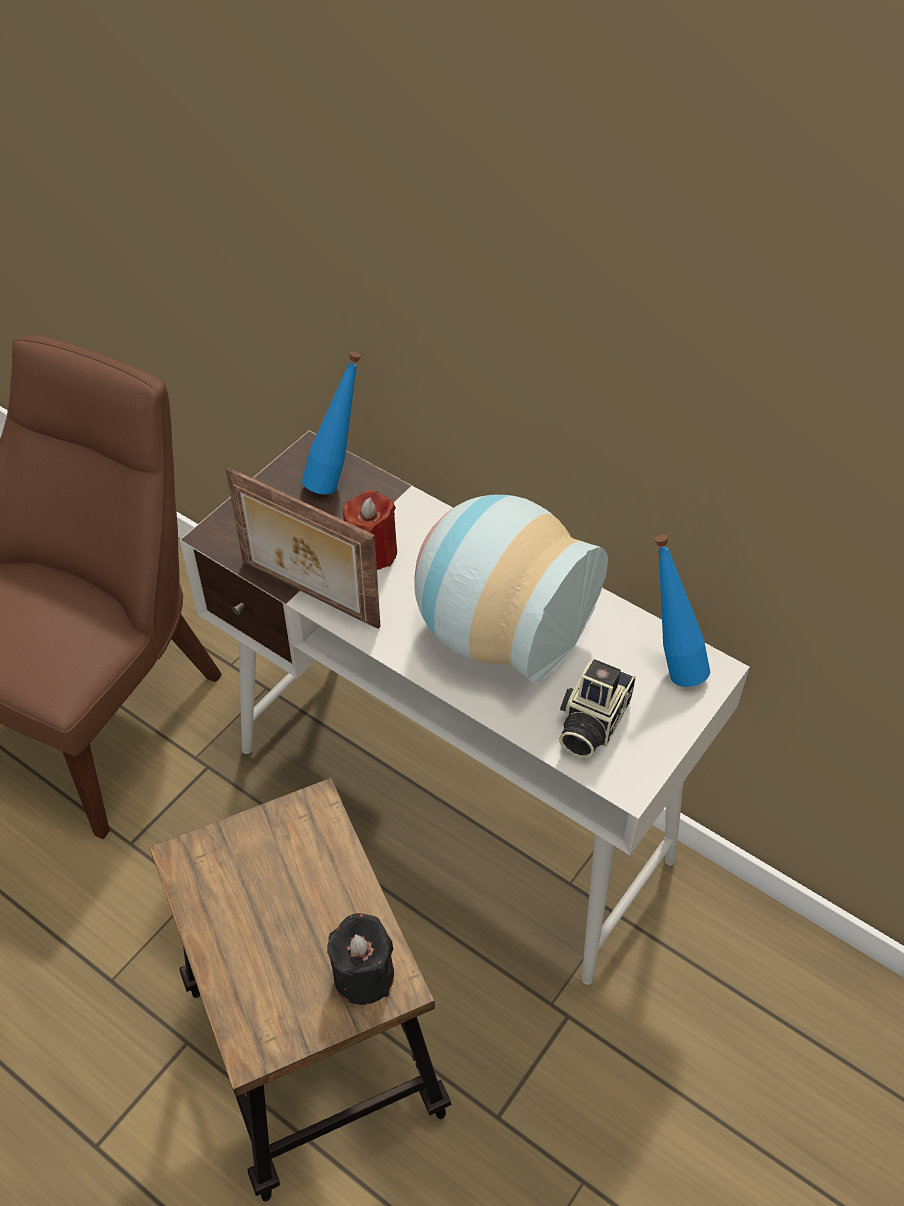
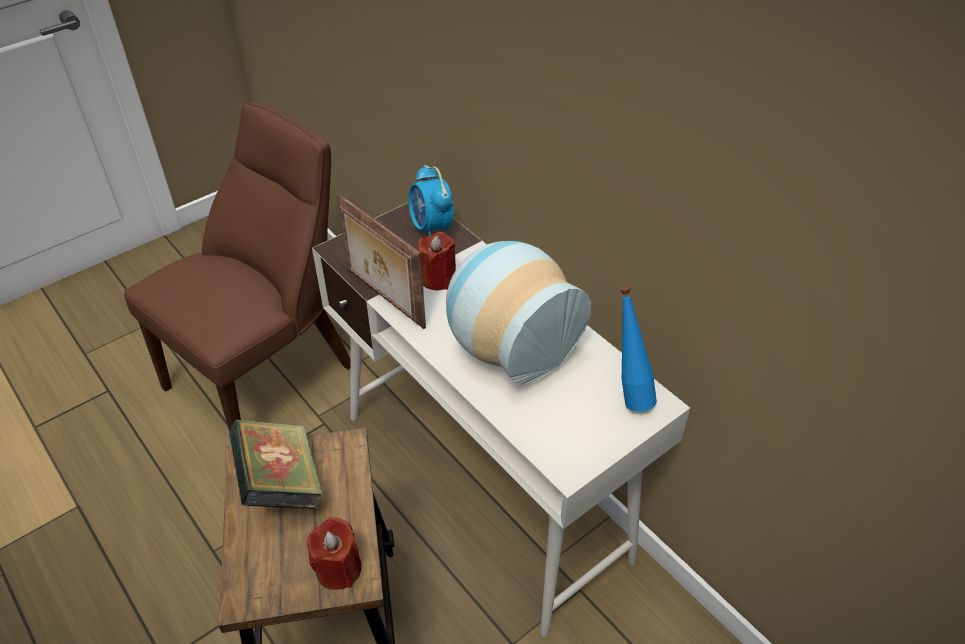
camera: 15 degrees right, 5 degrees down
(245, 880) = (281, 483): none -> book
(336, 479) = (431, 228): blue bottle -> alarm clock
(363, 975) = (338, 569): black candle -> red candle
(590, 723) = (554, 422): camera -> none

